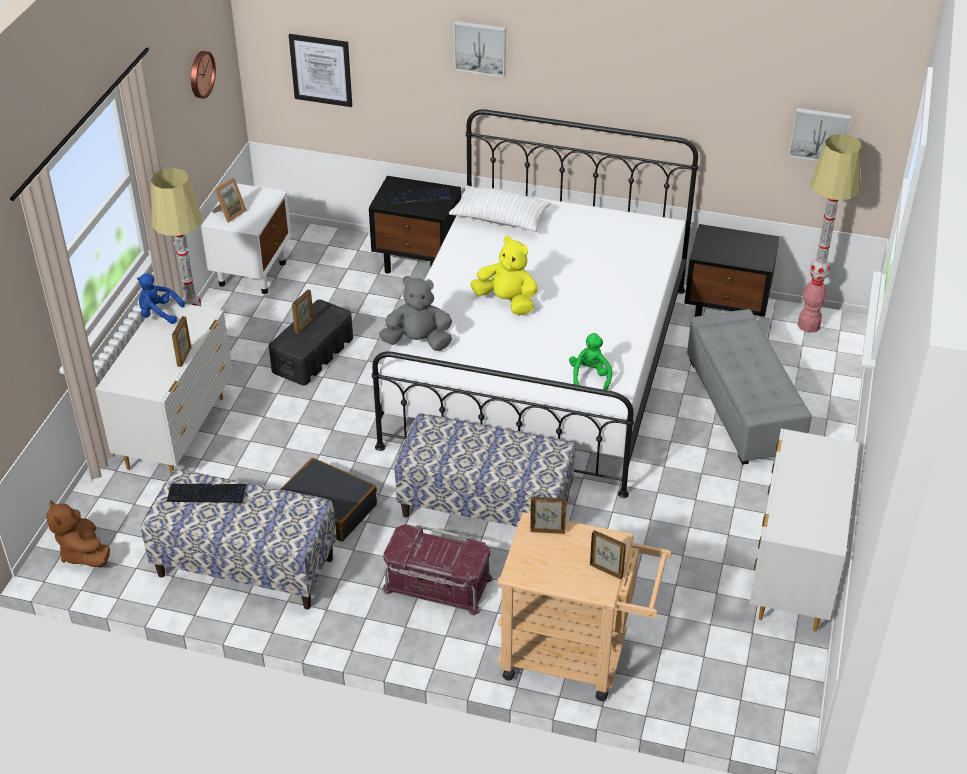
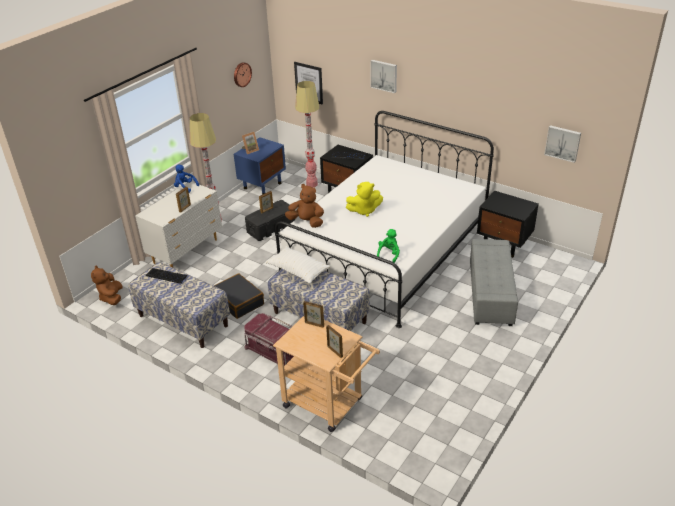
camera: 20 degrees right, 5 degrees down
(253, 273) = (263, 185): white nightstand -> blue nightstand
(418, 342) = (306, 222): grey plush toy -> brown plush toy
(500, 219) = (383, 171): white pillow -> white pillow (298, 271)
(507, 302) = (364, 211): yellow plush toy -> yellow plush toy turned 120 degrees clockwise
(793, 576) = (476, 390): white dresser -> none
(809, 325) = (550, 259): floor lamp -> floor lamp (312, 184)

